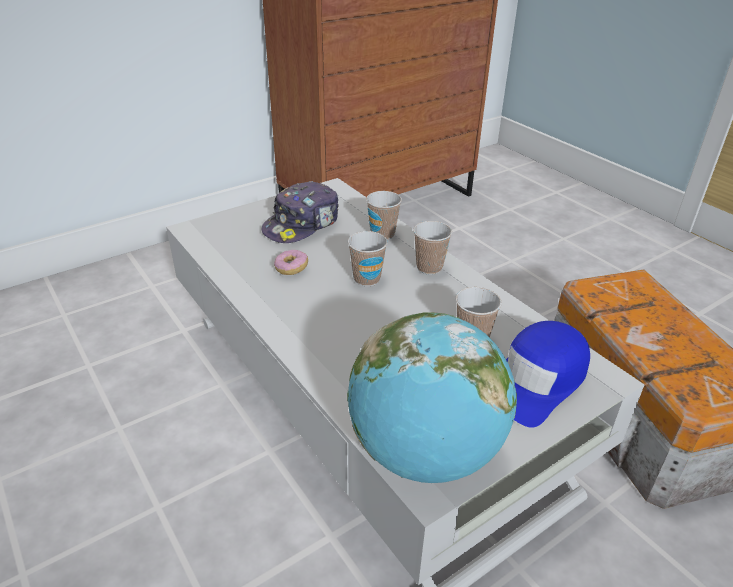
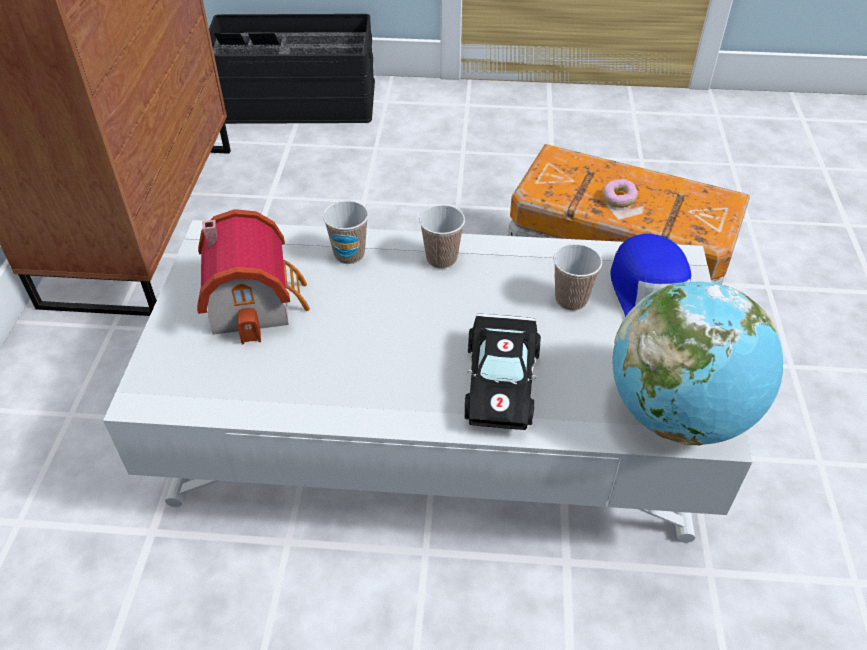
camera: 50 degrees left, 10 degrees up
(291, 268) = (331, 355): donut -> donut (618, 199)
(302, 225) = (256, 301): cap -> toy house
(350, 343) = (501, 380): none -> black toy car
(367, 279) = (412, 310): cup -> none
(547, 190) = (295, 101): none -> black storage box

